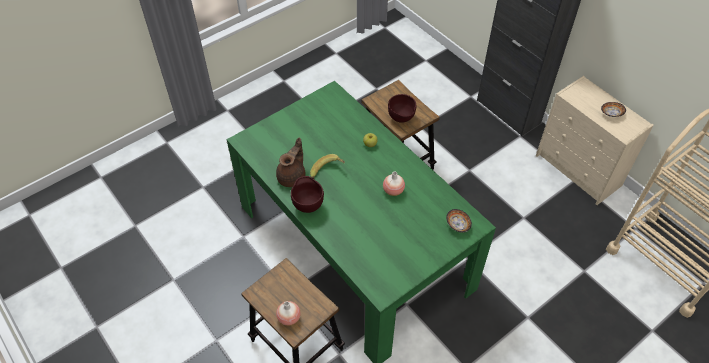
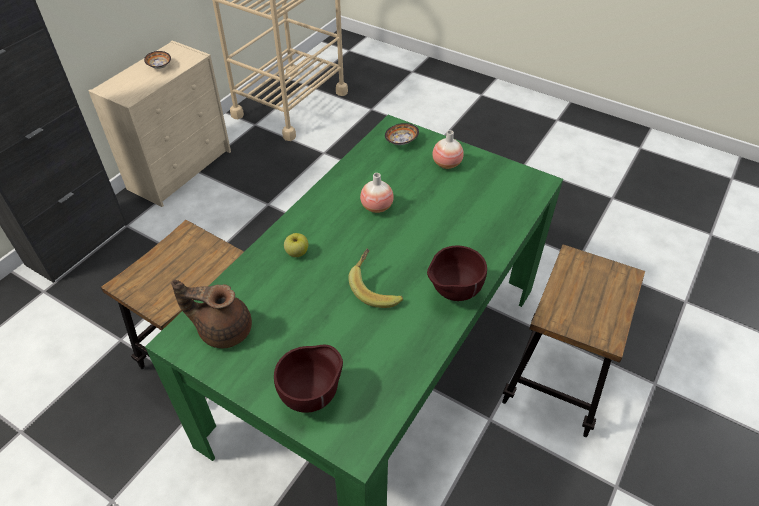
camera: 110 degrees left, 5 degrees down
(289, 318) = (613, 289): vase -> vase (446, 164)
(292, 177) = (408, 332): brown teapot -> brown teapot (223, 329)
(401, 119) = (201, 261): brown bowl -> brown bowl (312, 395)

